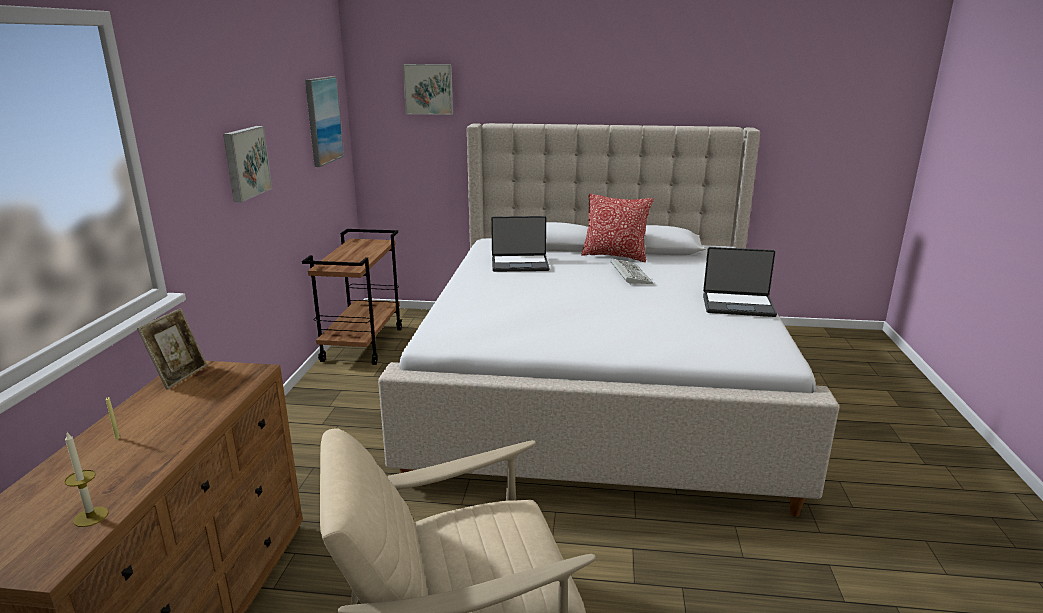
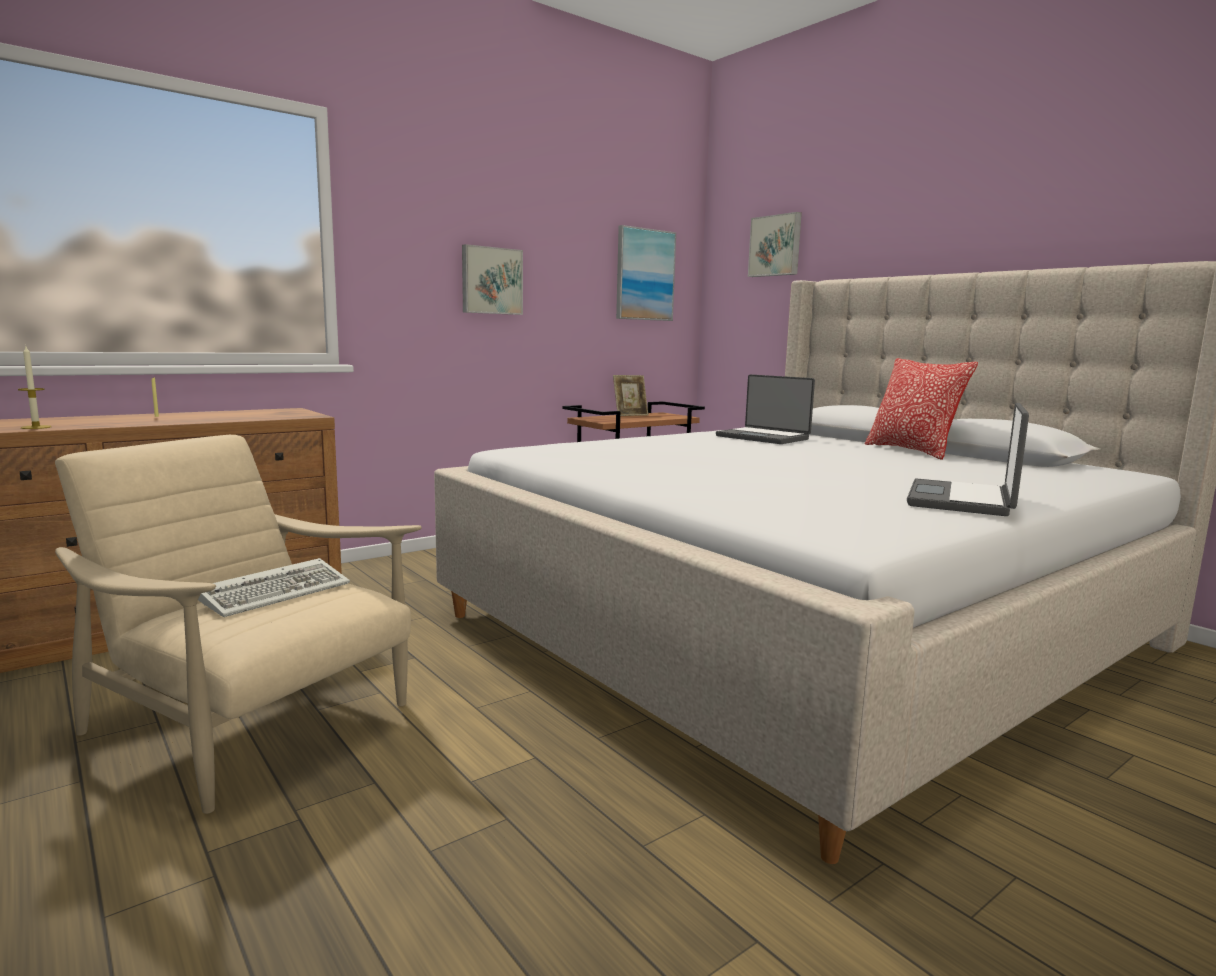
camera: 45 degrees right, 10 degrees down
(179, 375) = (273, 410): picture frame -> picture frame (630, 415)
(629, 274) = (880, 460): keyboard -> keyboard (278, 592)
(738, 305) = (963, 500): laptop -> laptop turned 60 degrees clockwise

